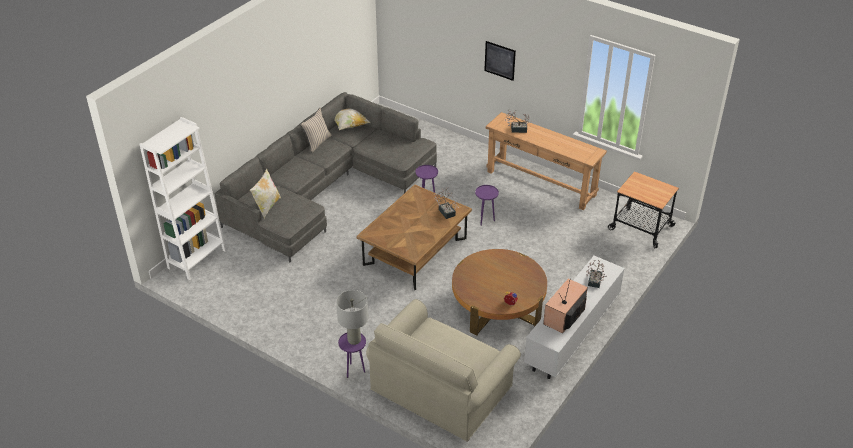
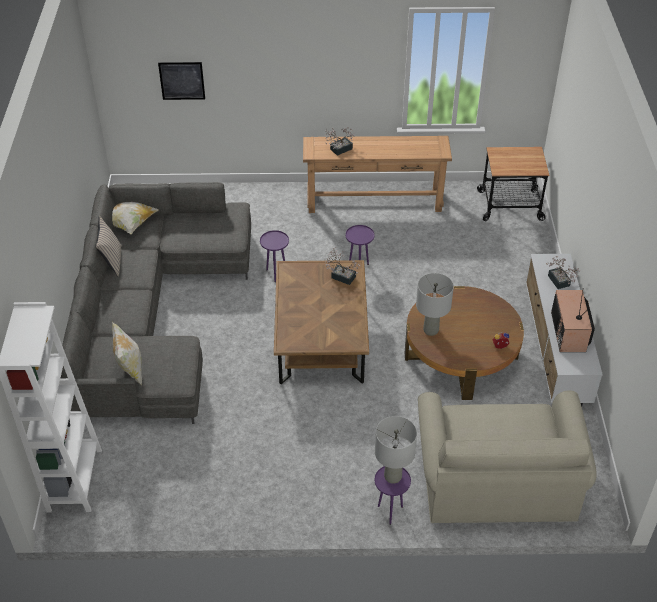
camera: 35 degrees left, 5 degrees up
(473, 271) = (430, 330): none -> grey table lamp
(500, 60) = (287, 76): picture -> picture (182, 80)

